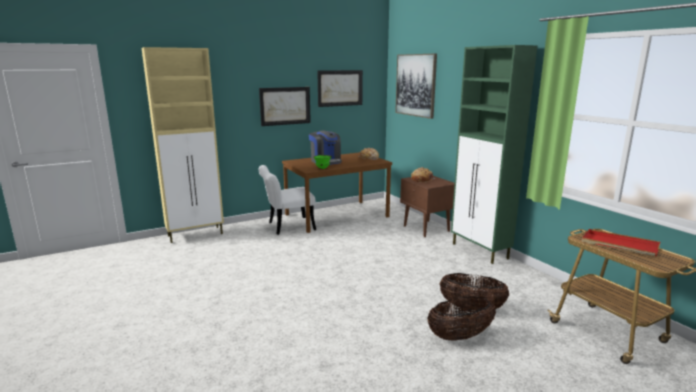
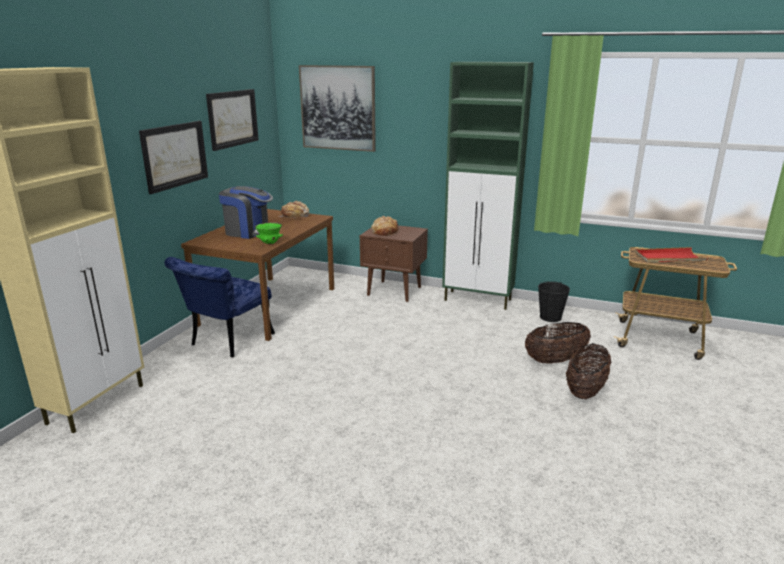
camera: 40 degrees left, 5 degrees up
(287, 226) = (226, 342): white chair -> blue chair
(523, 280) = (550, 317): none -> black bucket

